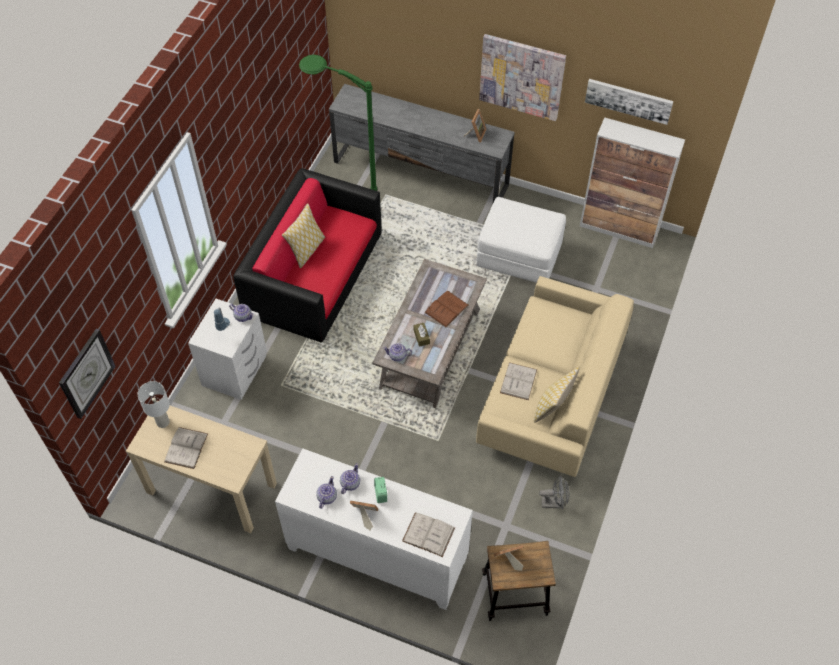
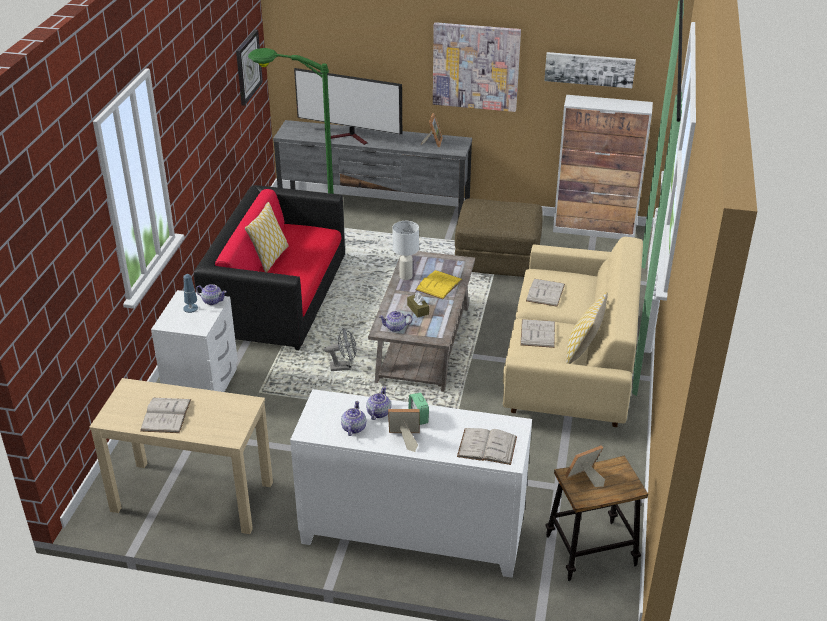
camera: 10 degrees left, 20 degrees down
(86, 373) = (44, 307): wall clock -> wall clock (248, 67)
(163, 422) = (133, 395): white table lamp -> white table lamp (406, 276)
(400, 118) = (351, 137): none -> television
(446, 308) = (439, 285): brown book -> yellow book
(519, 255) = (497, 259): white ottoman -> brown ottoman
(538, 332) = (545, 292): none -> white book
(554, 503) = (607, 459): grey fan -> grey fan (344, 366)

